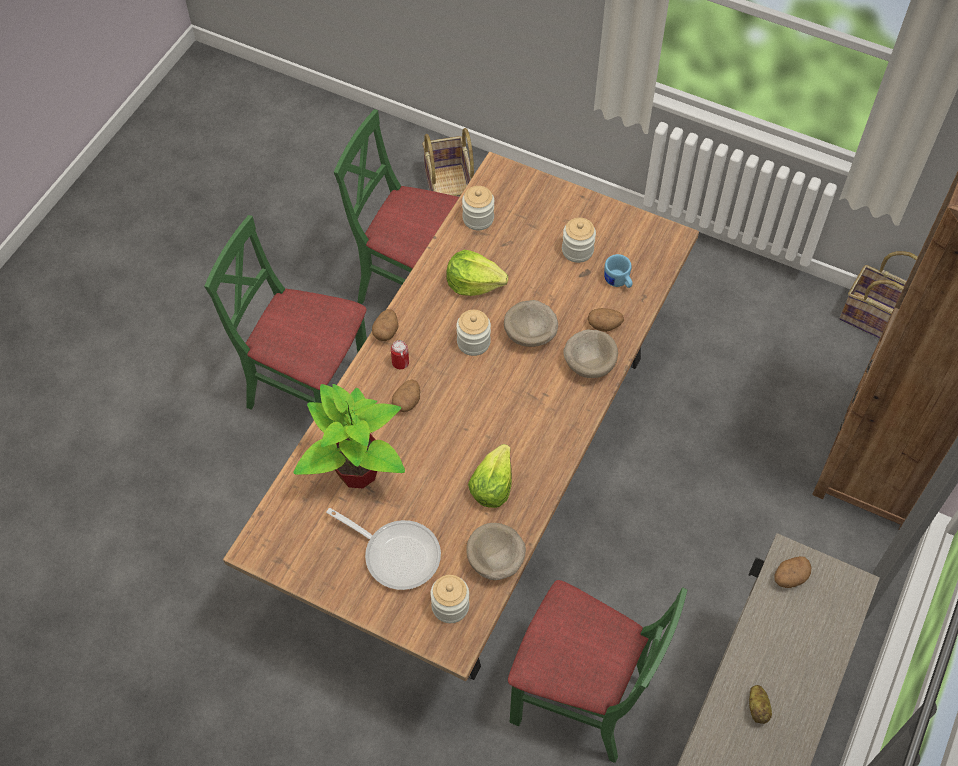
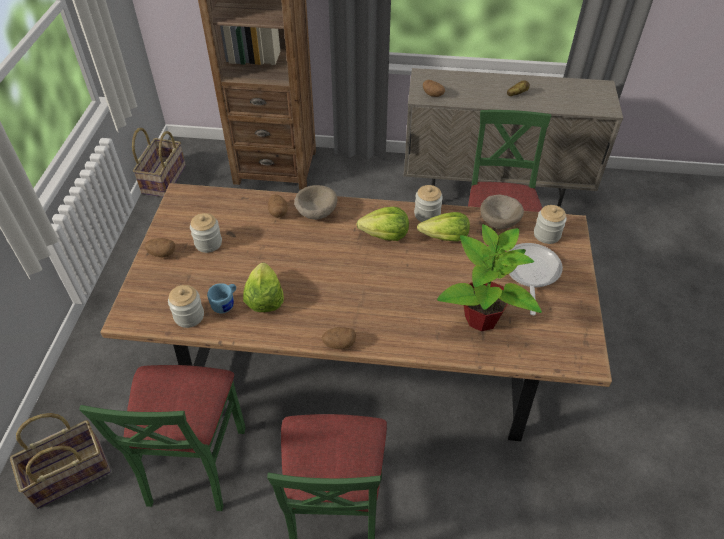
camera: 110 degrees left, 10 degrees down
(400, 363) = (367, 323): can -> none
(407, 402) = (402, 307): potato -> potato (162, 253)
(473, 342) = (325, 282): jar -> jar (427, 214)
(522, 423) = (385, 235): none -> lettuce
(531, 335) = (303, 250): beige bowl -> none
(618, 282) = (234, 213): blue mug -> blue mug (226, 304)

